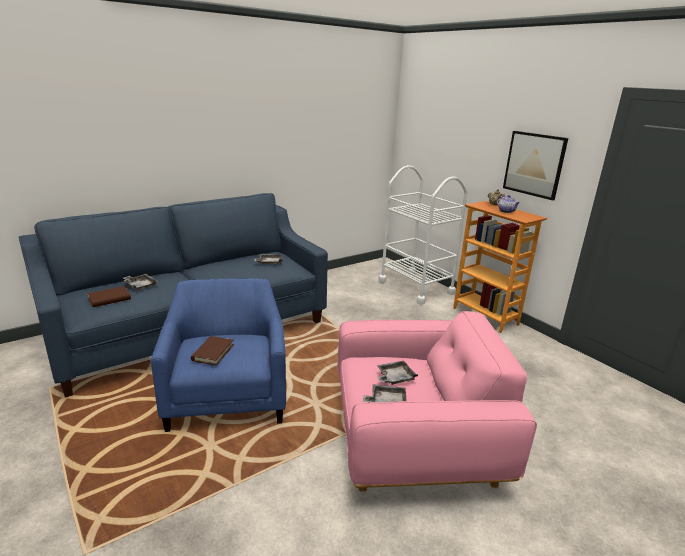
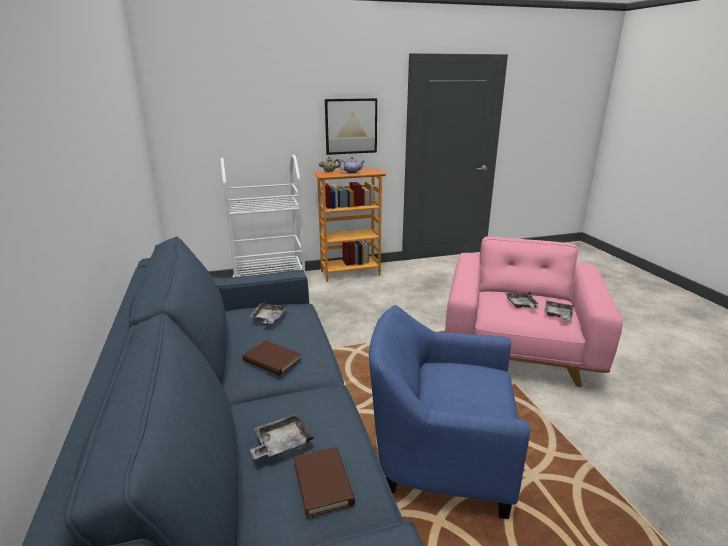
camera: 70 degrees left, 0 degrees up
(213, 352) = (475, 397): brown book -> brown book (272, 360)

